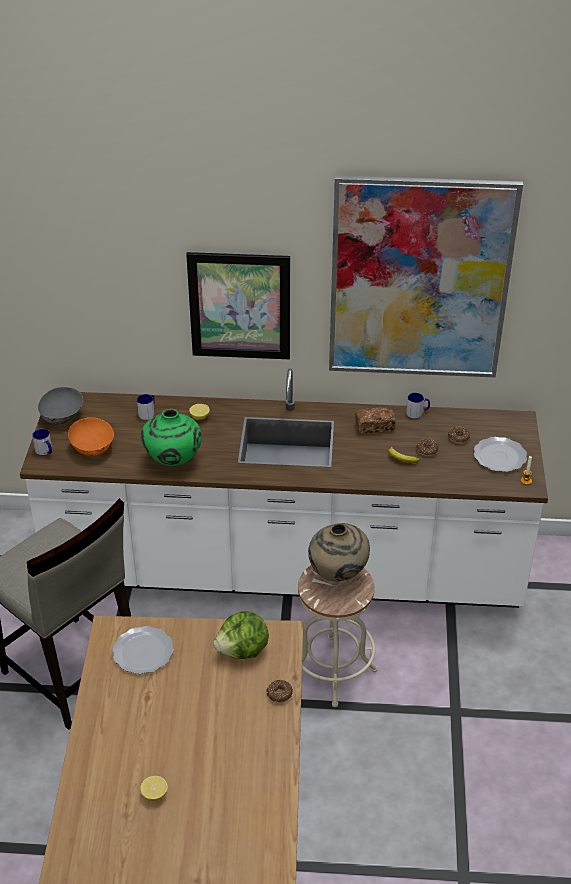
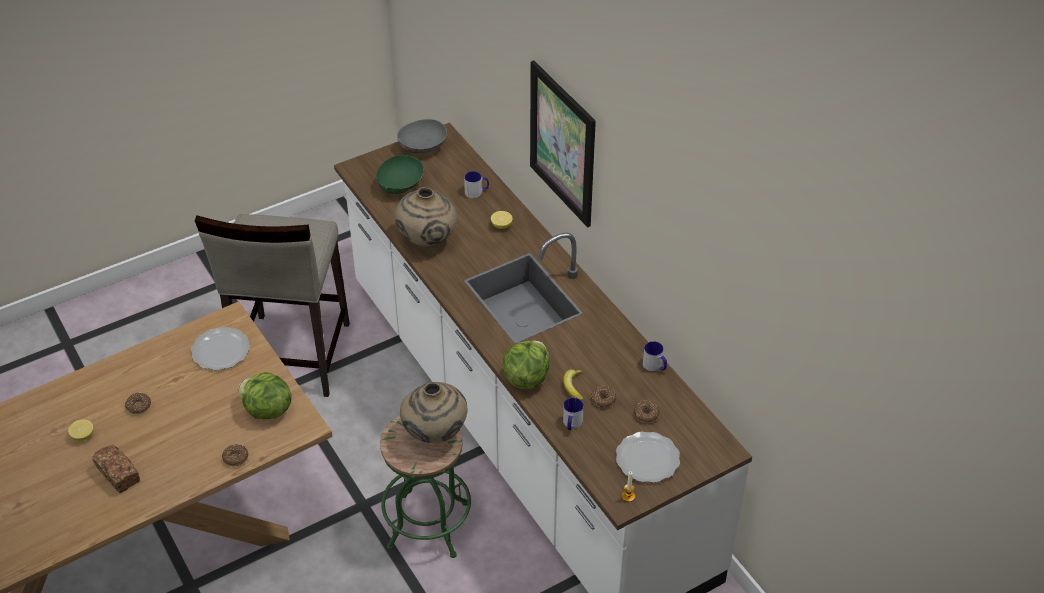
camera: 55 degrees right, 5 degrees up
(45, 451) = (372, 163): mug -> mug (571, 424)
(93, 448) = (401, 186): orange bowl -> green bowl
(156, 737) = (138, 406): none -> donut
(173, 462) = (427, 241): green vase -> beige vase
(332, 671) = (428, 525): beige stool -> green stool
(371, 477) = (526, 377): none -> lettuce
(374, 427) = (602, 345): bread -> bread (118, 474)
(419, 280) = (680, 226): picture -> none

